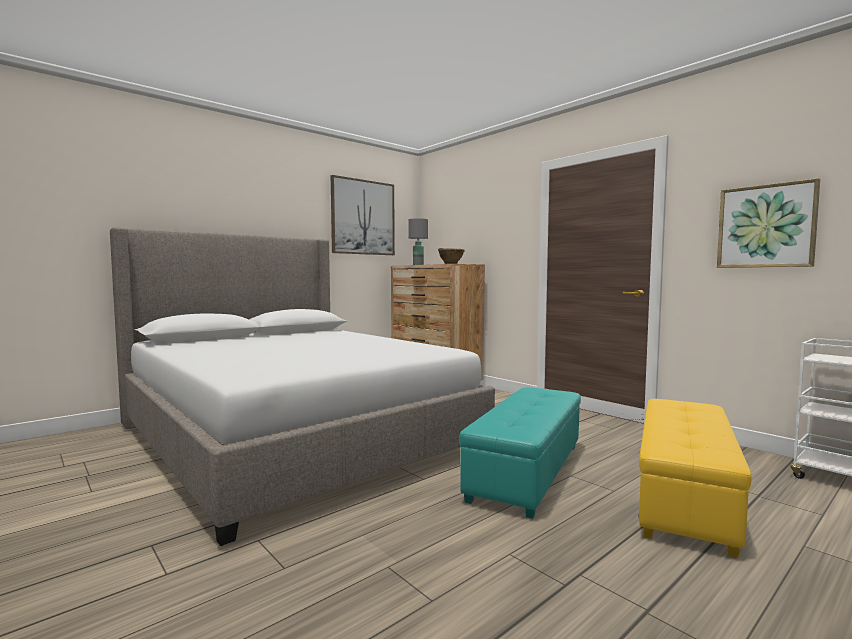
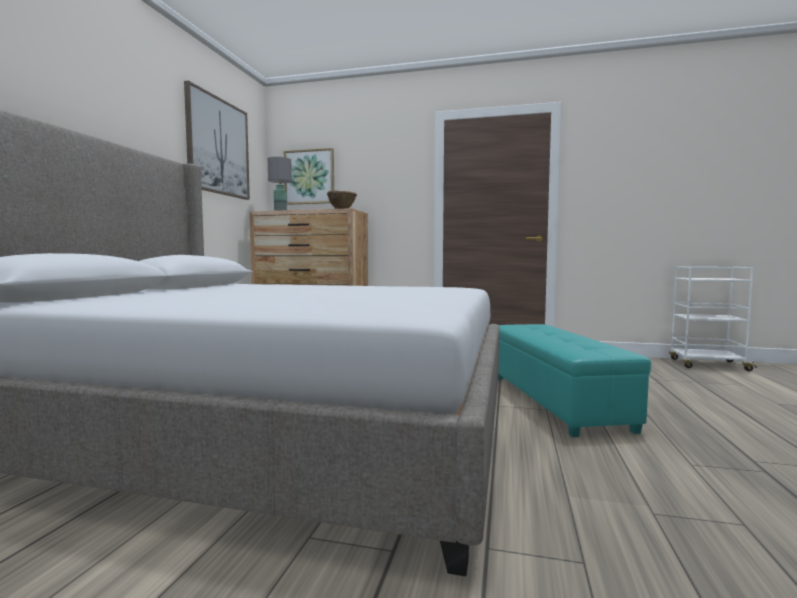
camera: 35 degrees left, 0 degrees up
(686, 496) = (673, 392): yellow ottoman -> none
(766, 226) = (639, 183): picture -> picture (309, 177)

